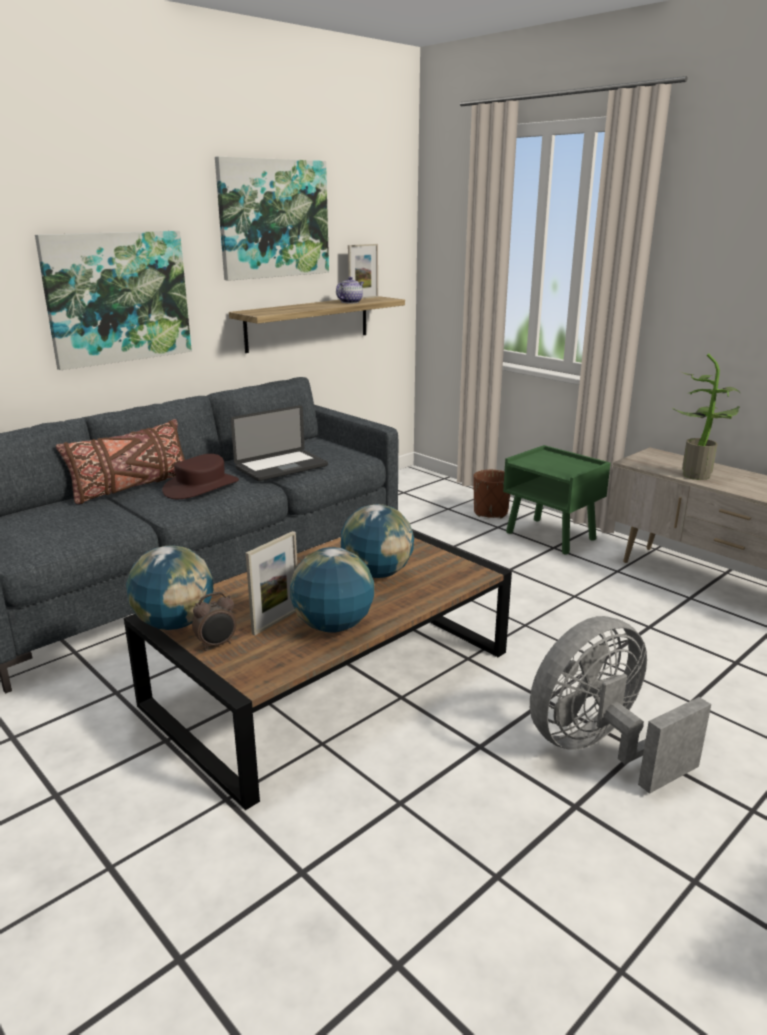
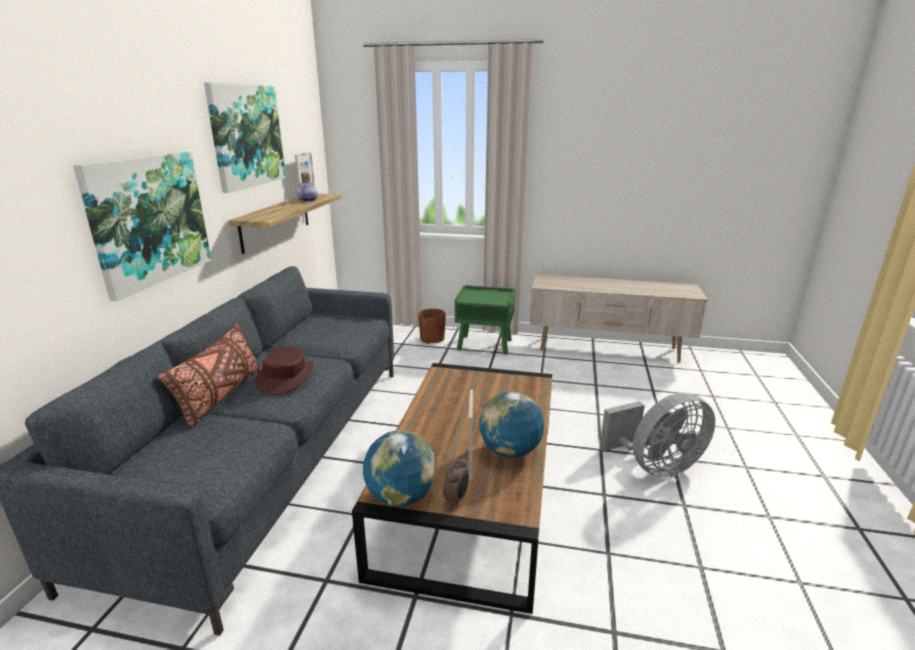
camera: 35 degrees left, 0 degrees up
(281, 467) = (326, 343): laptop -> none
(377, 574) = (482, 403): globe -> none
(599, 749) = (656, 466): grey fan -> grey fan turned 135 degrees counterclockwise
(698, 474) = (582, 285): potted plant -> none

